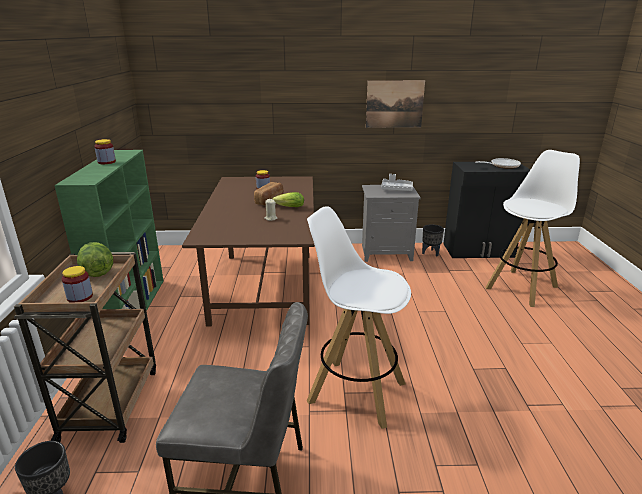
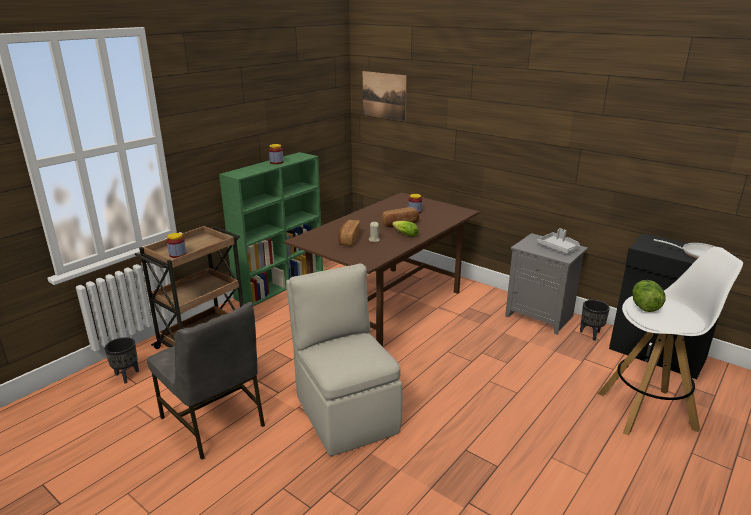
camera: 40 degrees right, 0 degrees up
(97, 272) = (206, 242): lettuce -> lettuce (644, 307)
(247, 224) = (348, 239): none -> bread
(355, 391) = (345, 412): white stool -> beige chair
(394, 104) = (578, 150): picture -> picture (384, 95)

